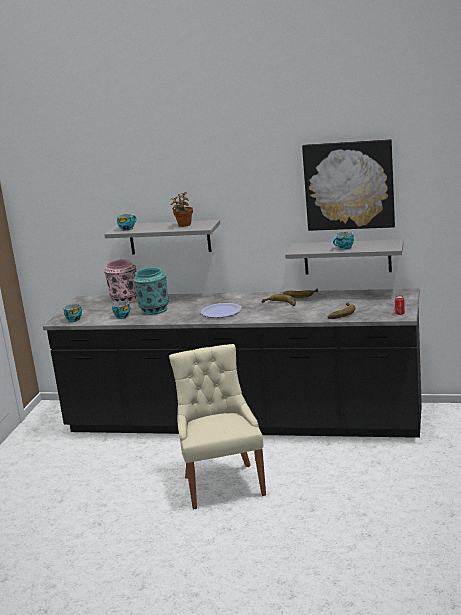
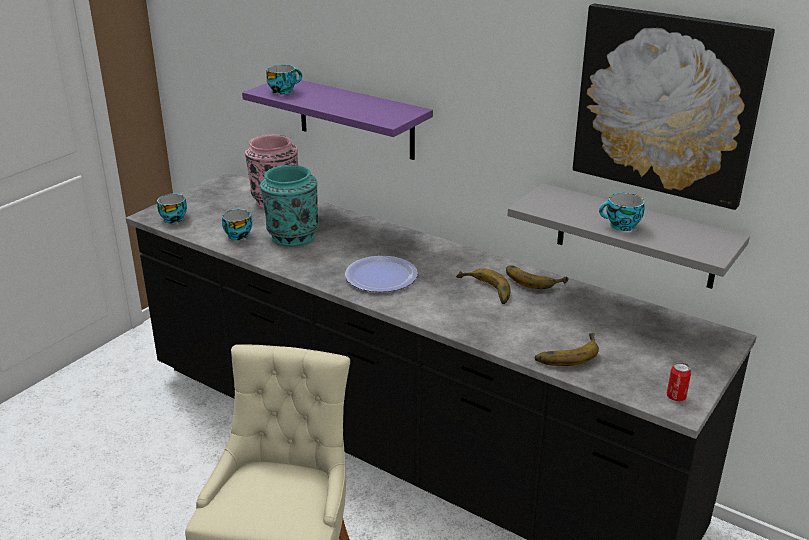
camera: 20 degrees right, 10 degrees up
(169, 237) = (356, 118): grey shelf -> purple shelf
(184, 225) = (367, 107): potted plant -> none

